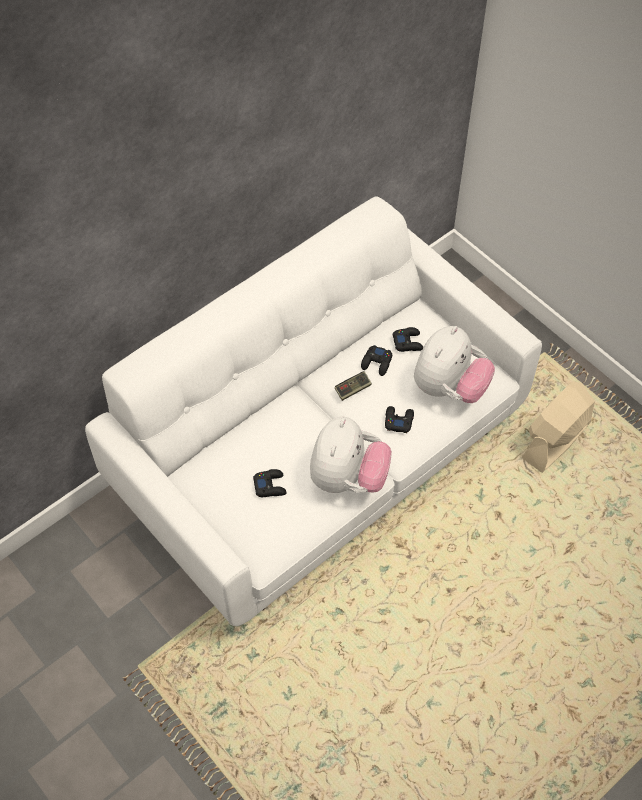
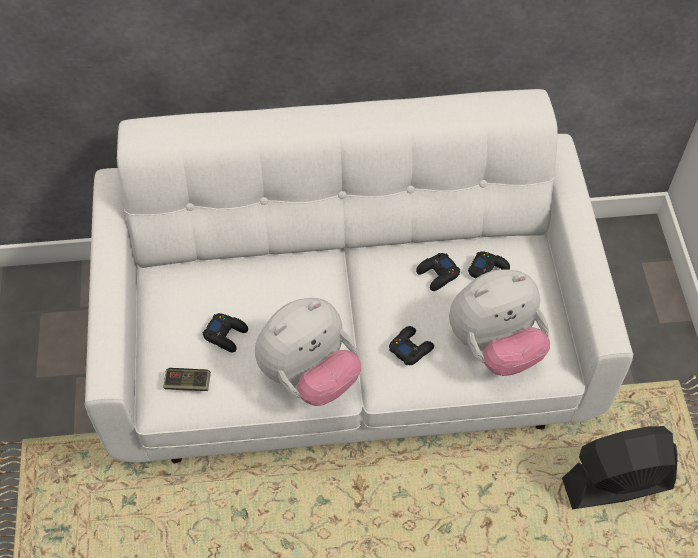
camera: 35 degrees right, 0 degrees up
(353, 389) = (390, 287): game controller -> game controller (188, 384)
(555, 441) = (615, 484): beige fan -> black fan

